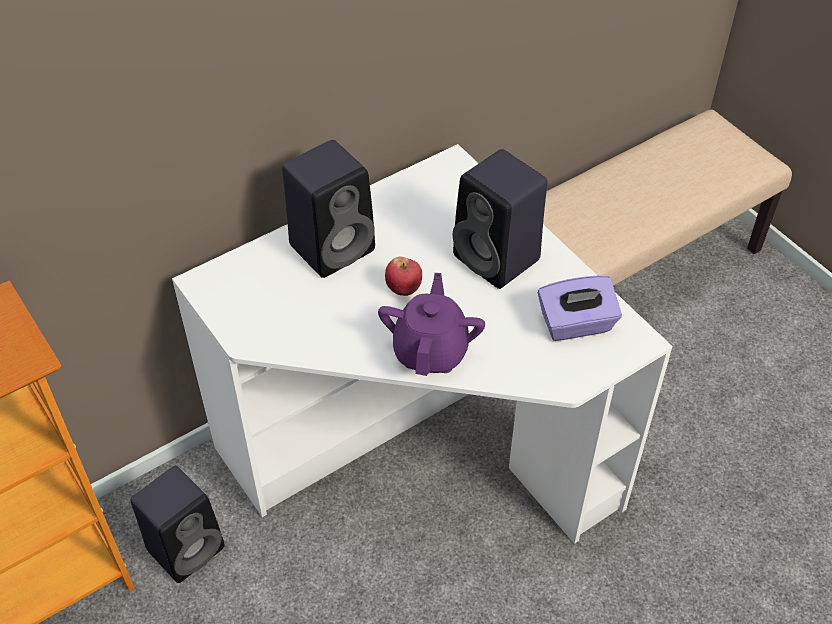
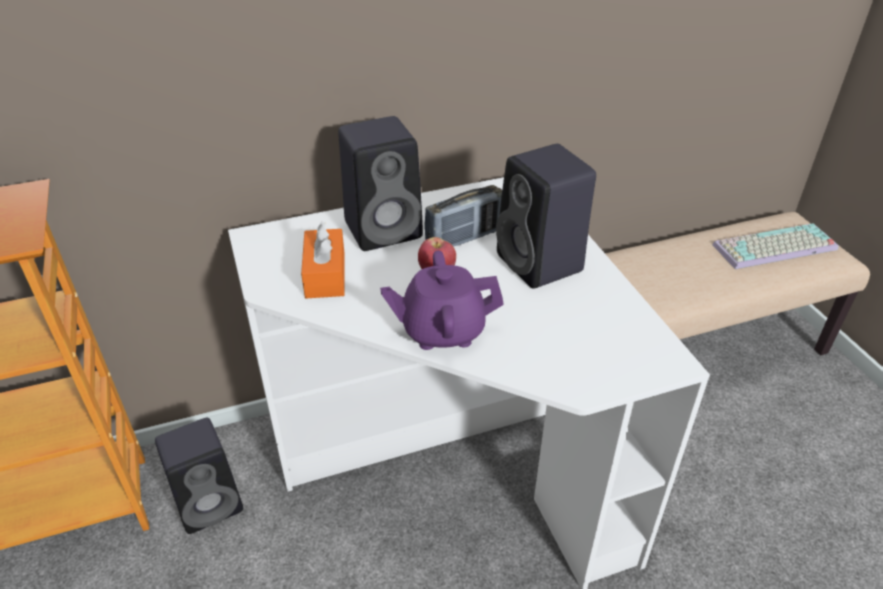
camera: 15 degrees right, 10 degrees down
(296, 313) = (325, 275): none -> orange tissue box
(416, 243) = (464, 239): none -> radio
(431, 351) = (442, 330): purple teapot -> purple teapot turned 120 degrees counterclockwise
(576, 324) = (605, 334): purple tissue box -> none
(699, 163) = (774, 249): none -> keyboard

